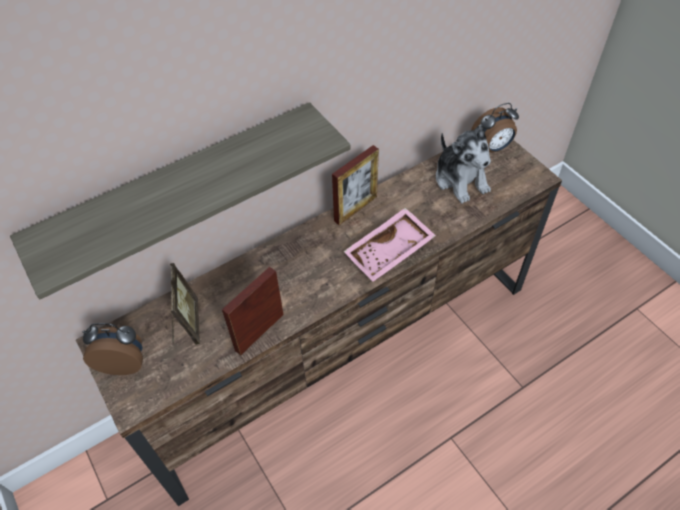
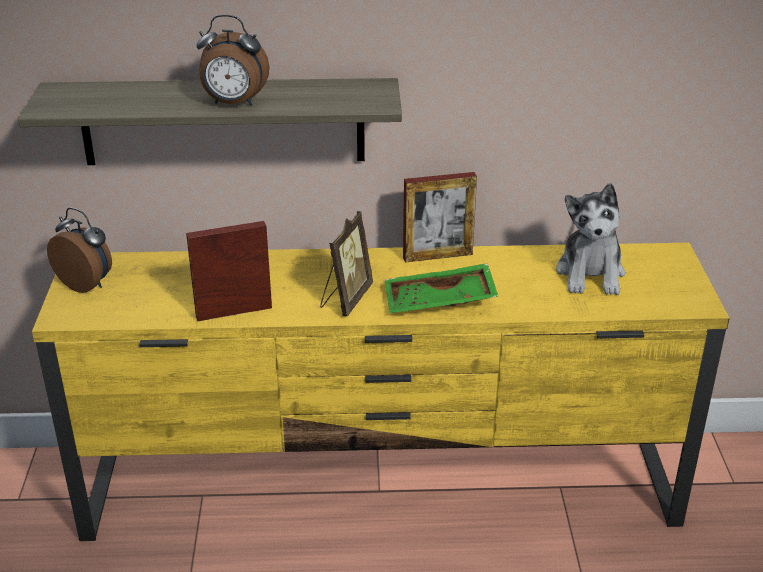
camera: 30 degrees right, 20 degrees down
(186, 324) = (170, 279): picture frame -> picture frame (345, 299)
(344, 354) = (384, 489): brown tv stand -> yellow tv stand
(390, 252) = (439, 302): pink tray -> green tray
(492, 148) = (661, 260): alarm clock -> alarm clock (234, 103)

